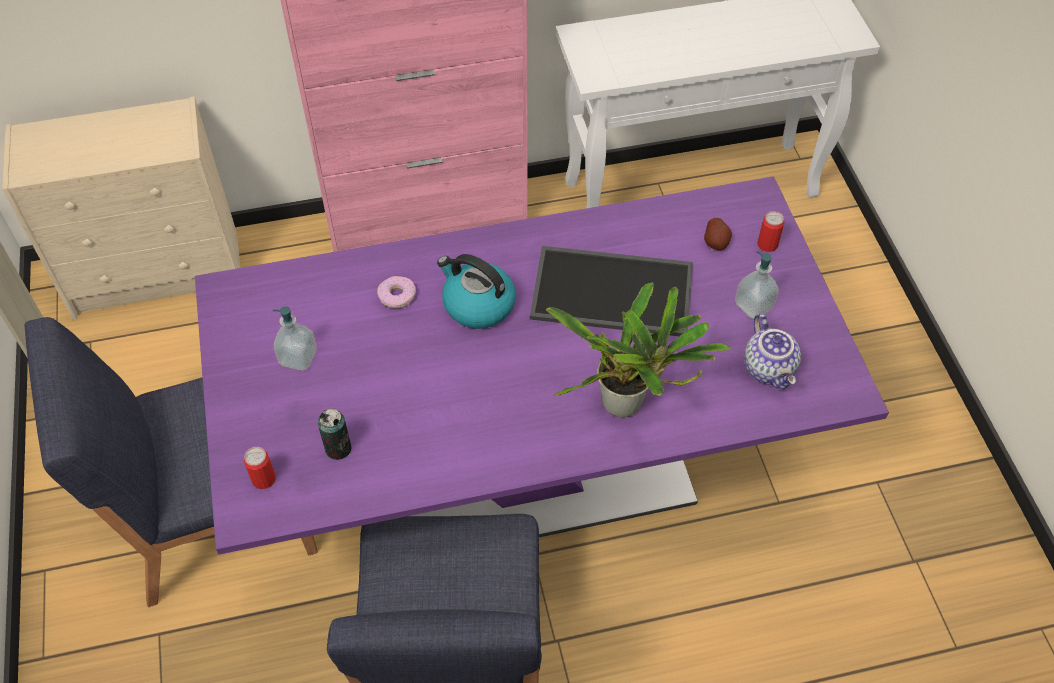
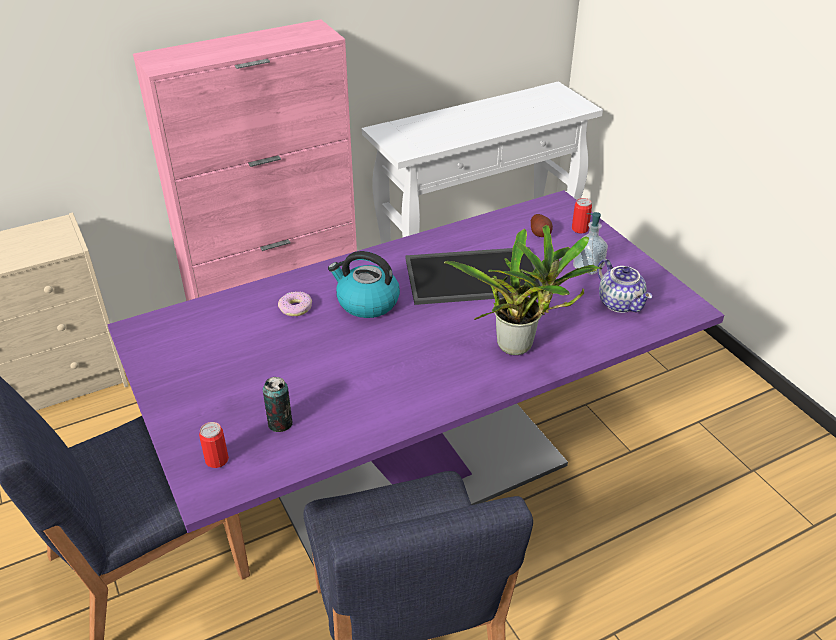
camera: 15 degrees left, 15 degrees down
(298, 357) = (221, 365): soap dispenser -> none

